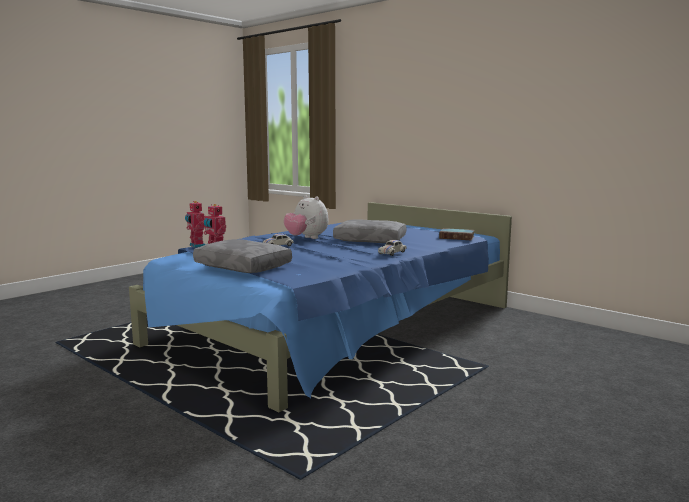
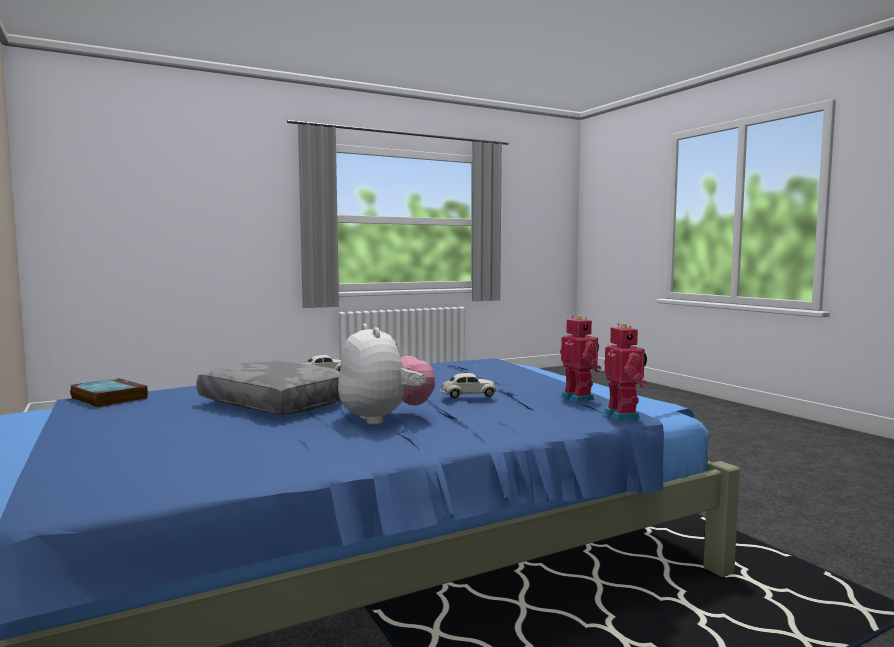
camera: 160 degrees left, 5 degrees down
(244, 266) = (534, 376): grey pillow -> none

